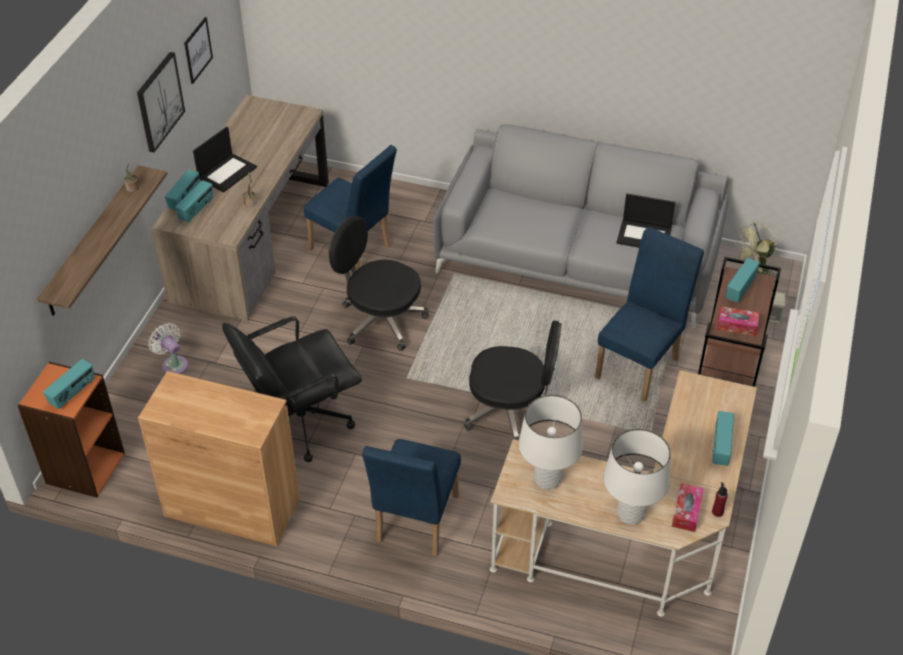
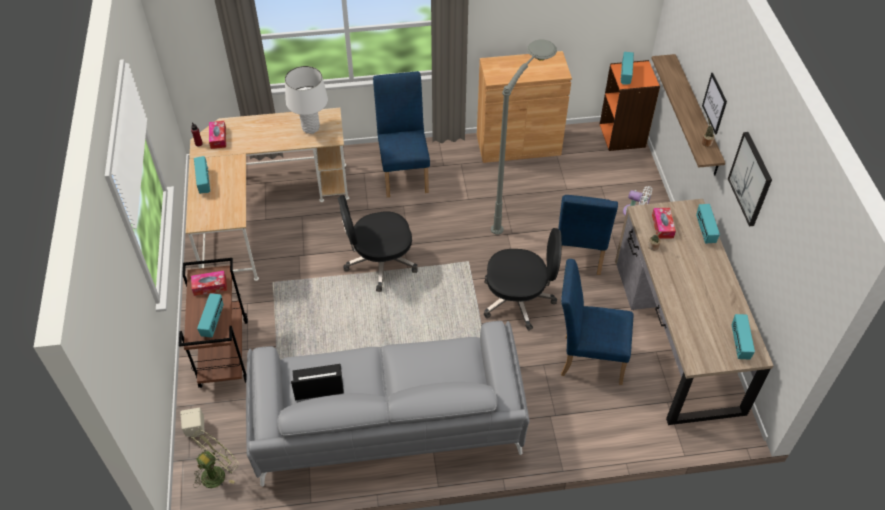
camera: 155 degrees right, 5 degrees up
(197, 210) = (686, 224): radio -> radio (739, 343)
(198, 50) = (782, 242): picture -> picture (714, 103)
(221, 216) = (662, 226): none -> tissue box
(227, 172) = (699, 268): laptop -> none
(300, 422) = (518, 205): black office chair -> grey floor lamp
(630, 514) = (252, 126): white table lamp -> none
(640, 364) = (297, 337): blue chair -> blue chair (578, 255)

